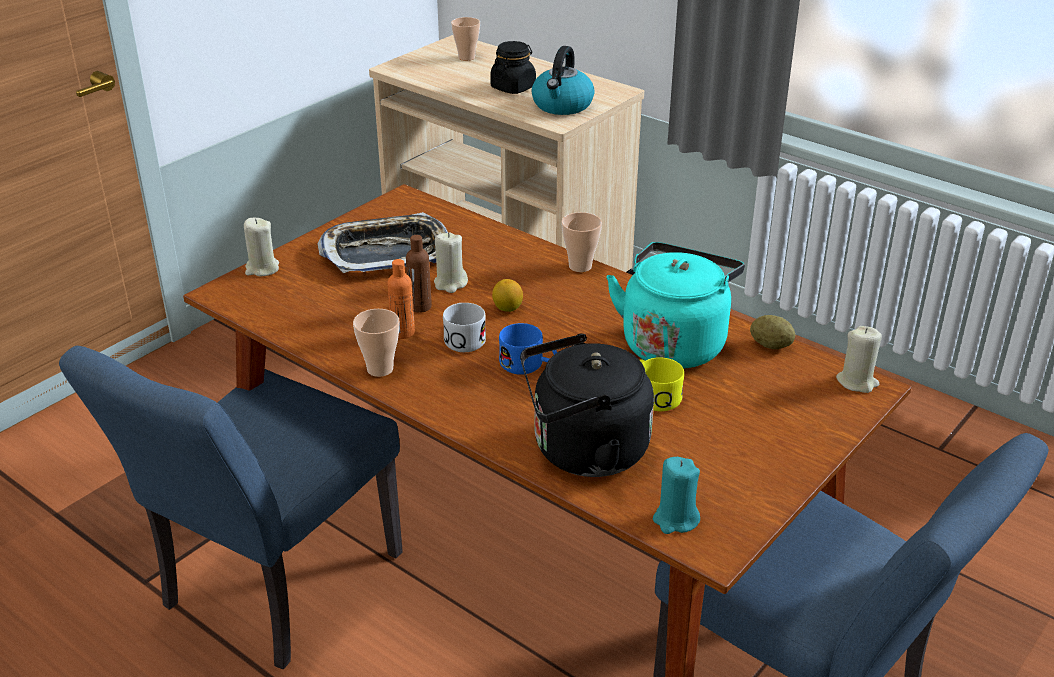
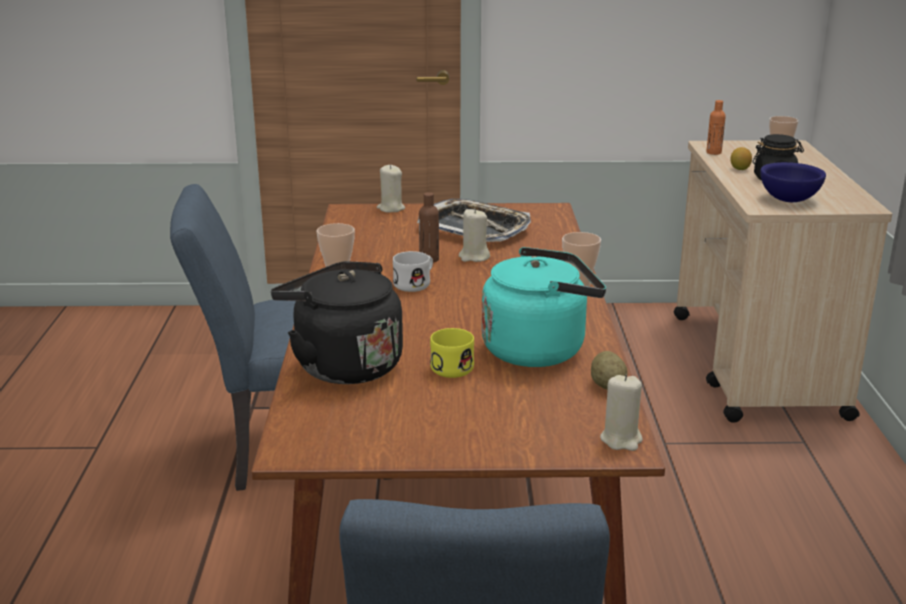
camera: 50 degrees right, 10 degrees down
(403, 332) = (390, 266): orange bottle -> orange bottle (713, 152)
(507, 308) = (477, 283): lemon -> lemon (740, 169)
(528, 365) = (418, 313): blue mug -> none
(562, 106) = (790, 200): kettle -> blue bowl
(675, 519) = (307, 424): turquoise candle -> none

